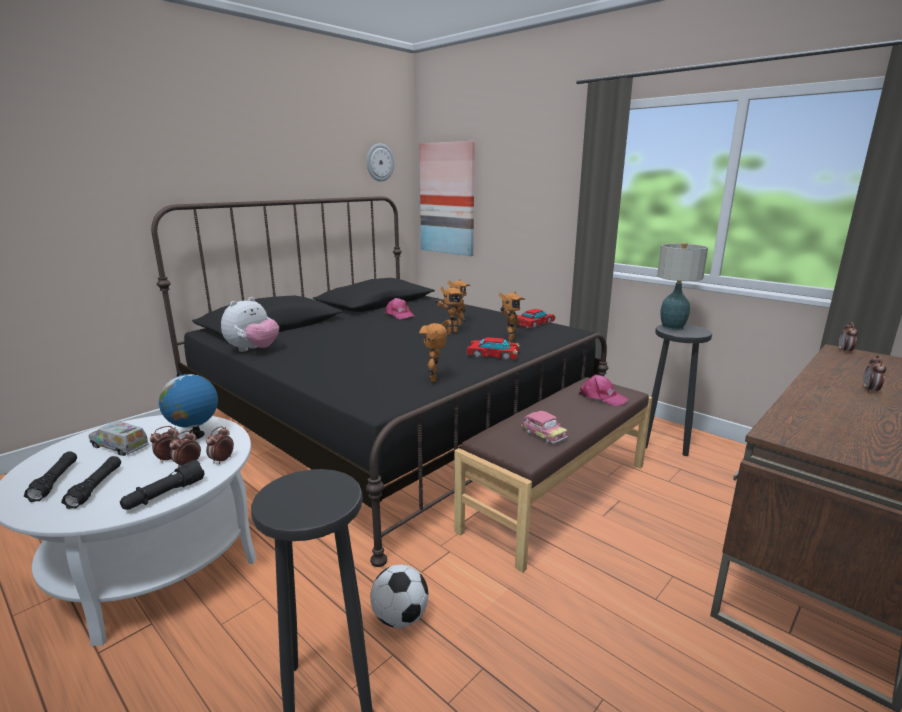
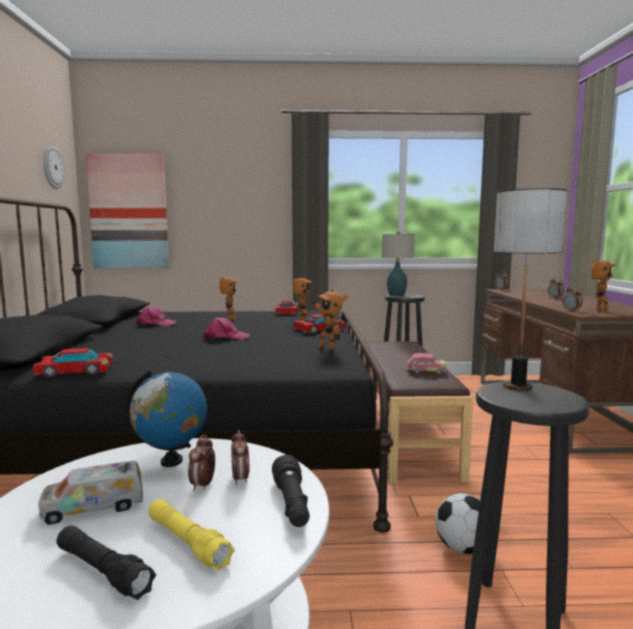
camera: 45 degrees left, 10 degrees down
(96, 487) = (187, 542): black flashlight -> yellow flashlight
(222, 460) = (265, 462): alarm clock -> alarm clock (571, 310)
(253, 350) = (75, 371): plush toy -> toy car
(329, 484) = (518, 387): none -> table lamp
(450, 333) = (244, 326): toy robot -> toy robot (599, 311)
(602, 397) = (401, 348): pink cap -> pink cap (225, 337)

